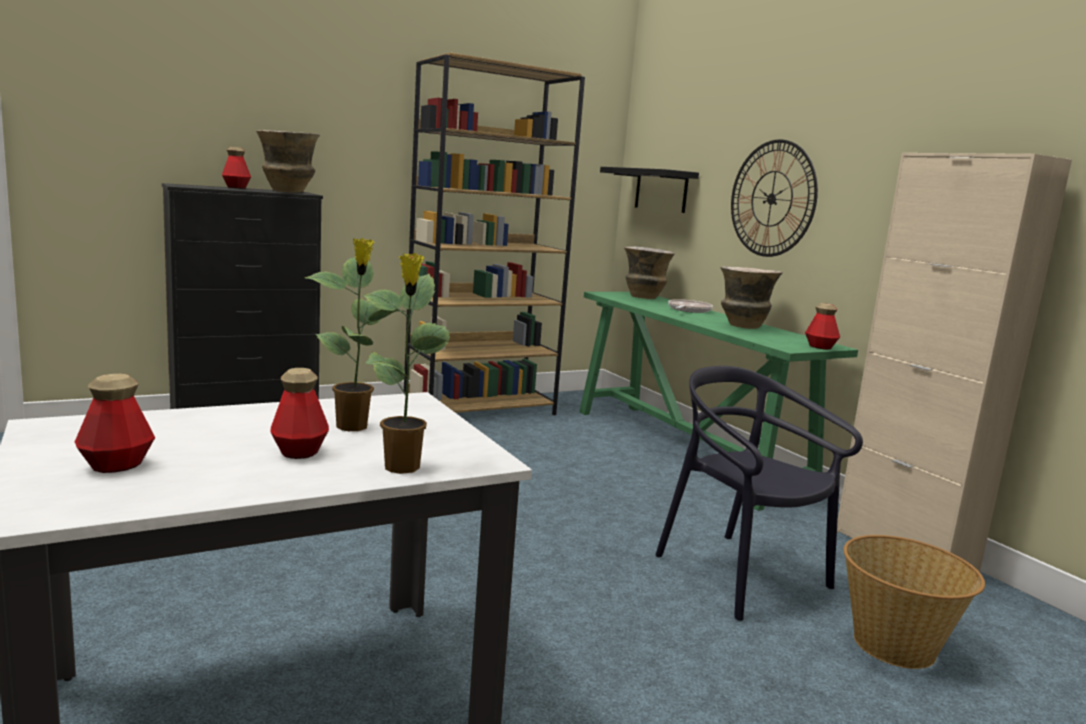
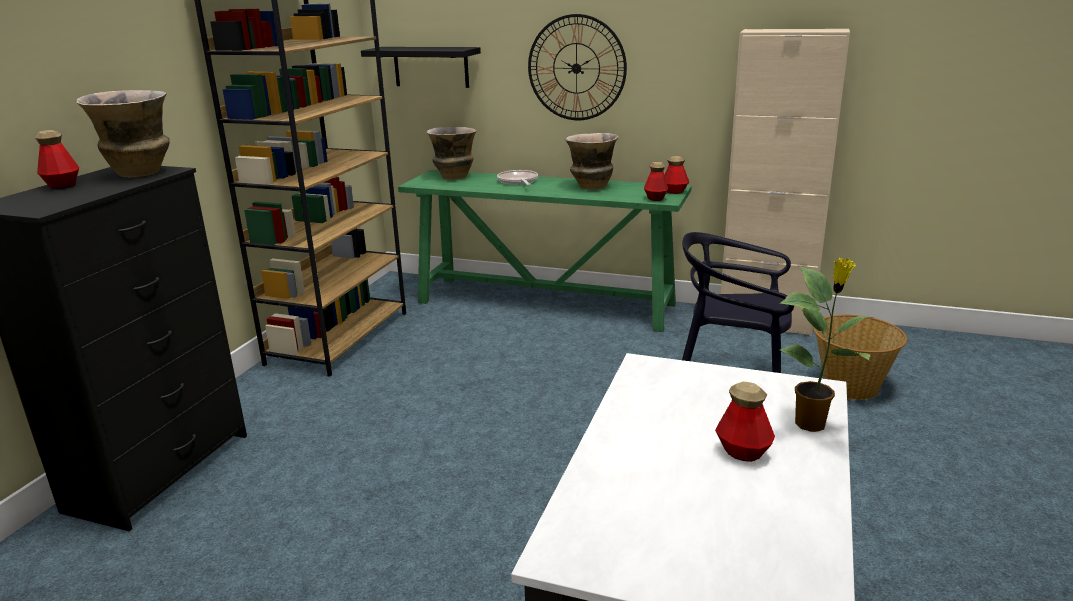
camera: 40 degrees left, 10 degrees up
(116, 465) = (713, 542): bottle -> bottle (655, 198)
(353, 427) = (697, 411): potted plant -> none

